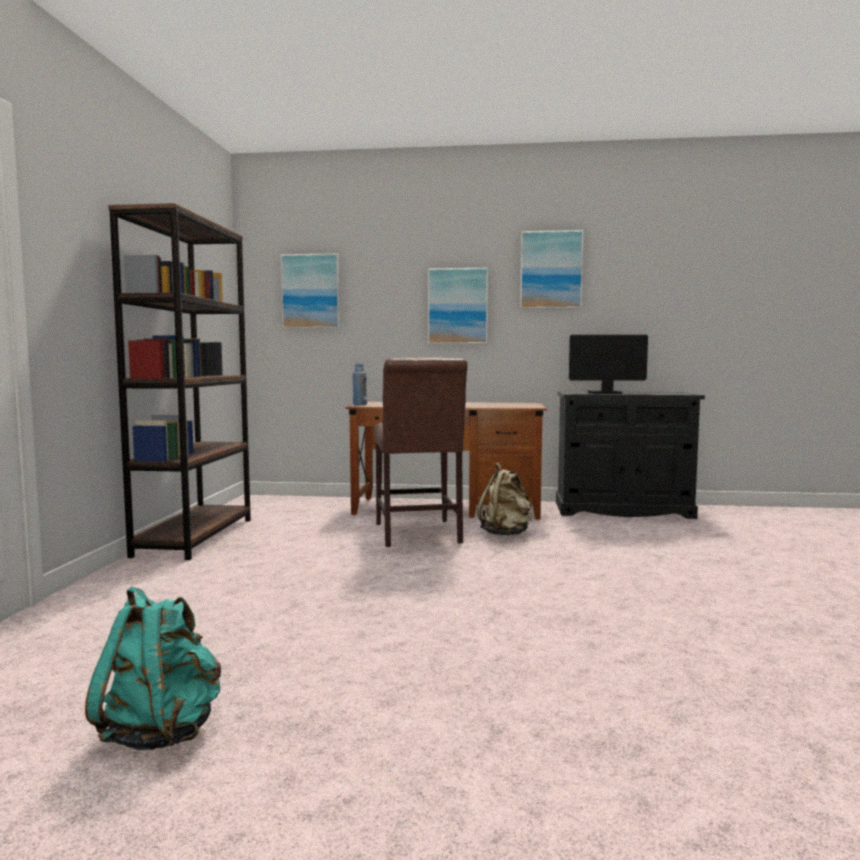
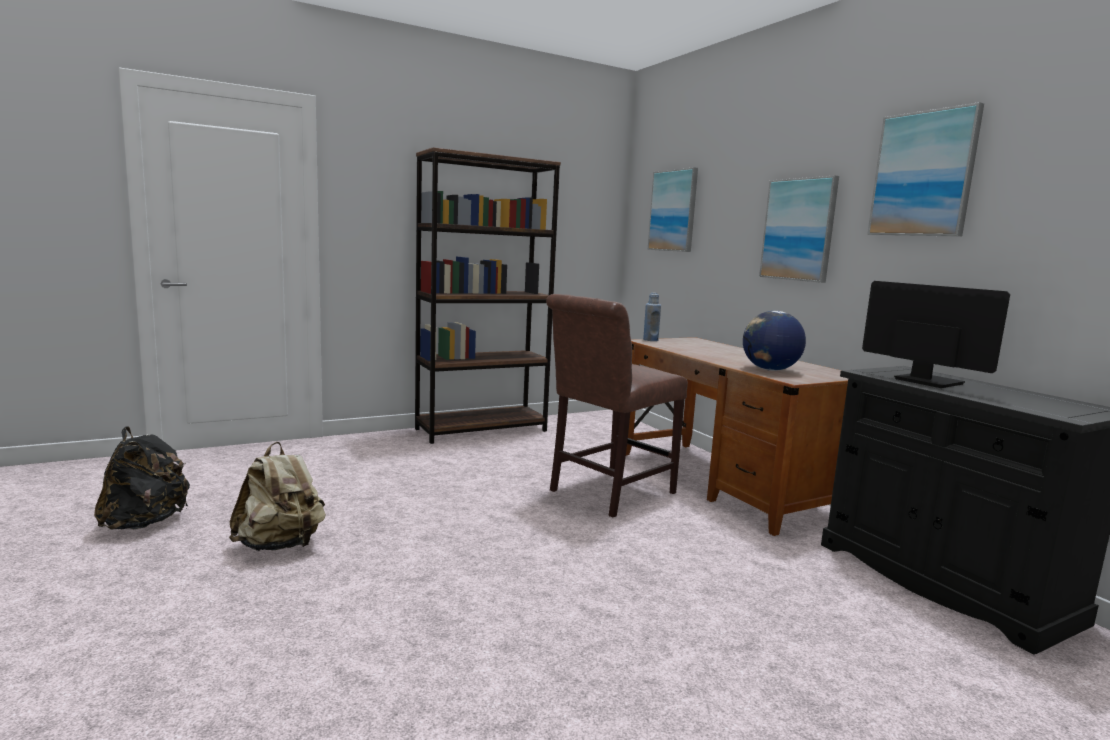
camera: 55 degrees right, 5 degrees up
(161, 731) = (145, 523): turquoise backpack -> black backpack
(500, 405) = (770, 370): none -> globe
(506, 534) = (680, 530): beige backpack -> beige backpack (280, 545)

